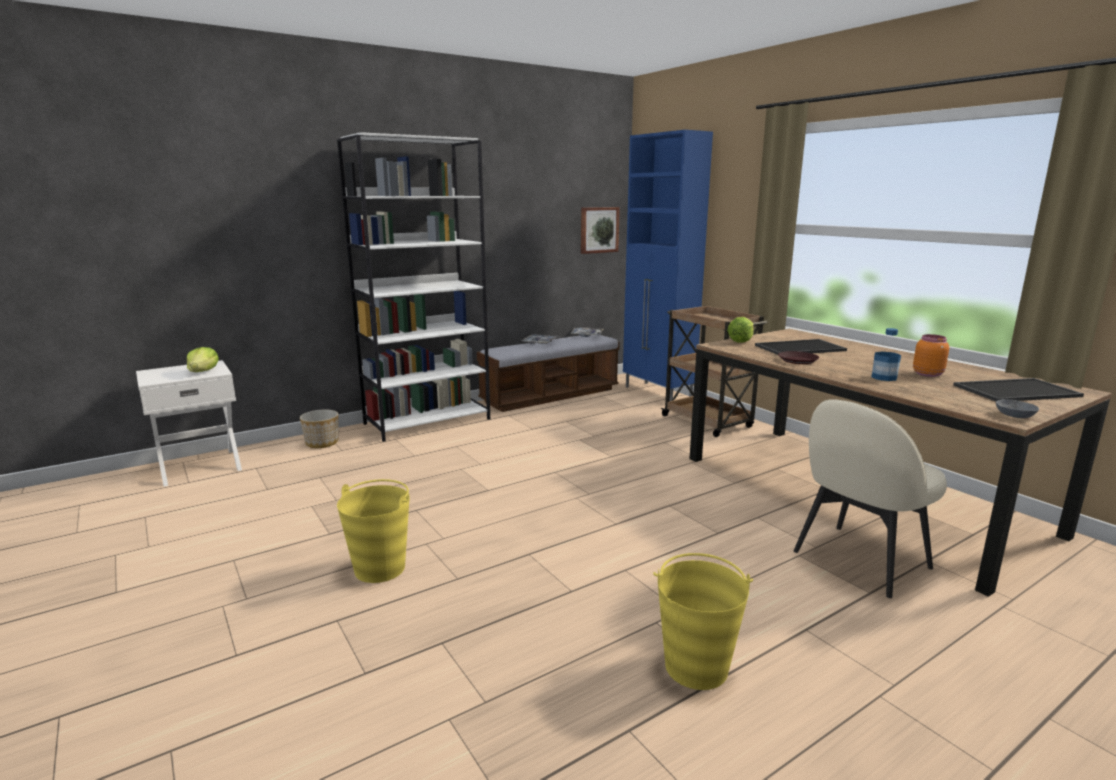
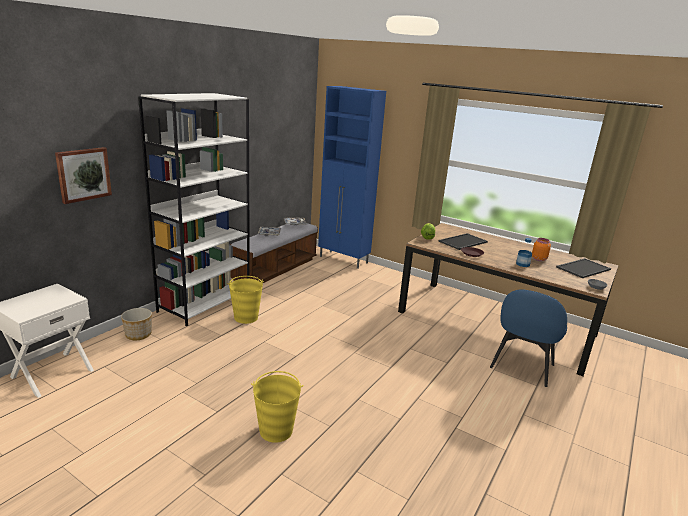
camera: 25 degrees left, 5 degrees up
(203, 372) = (58, 299): lettuce -> none
(599, 230) = (298, 148): picture -> picture (83, 174)
(696, 666) = (491, 448): yellow bucket -> yellow bucket (246, 317)
(708, 422) = (389, 281): brown cart -> none
(859, 561) = (521, 367): beige chair -> blue chair

